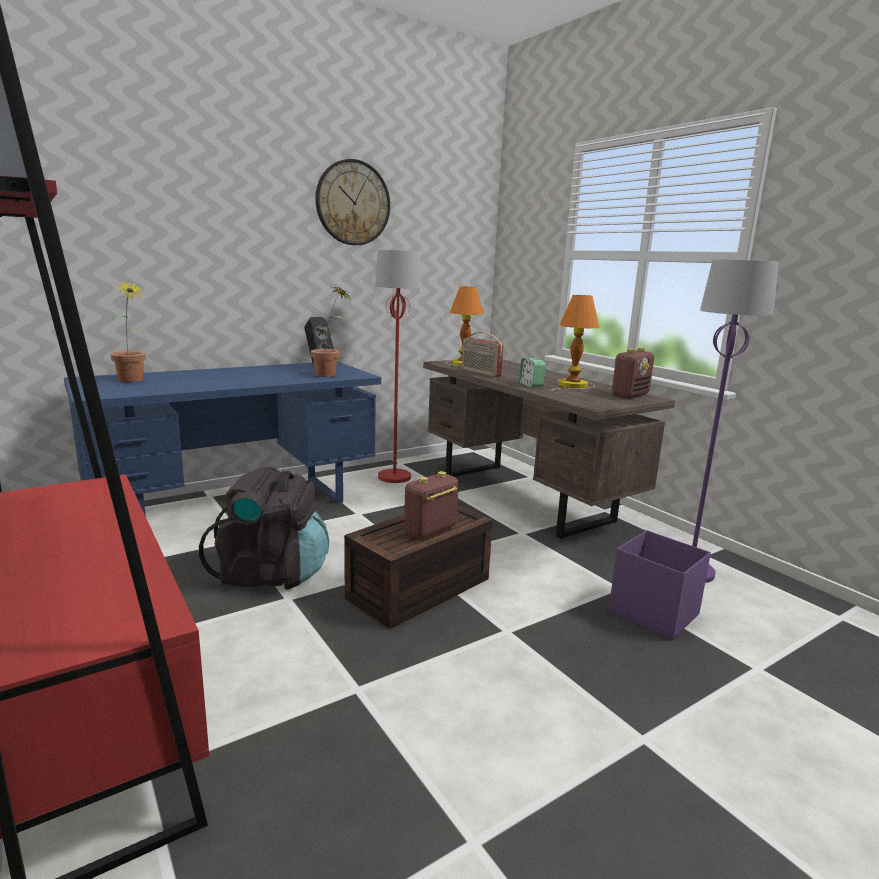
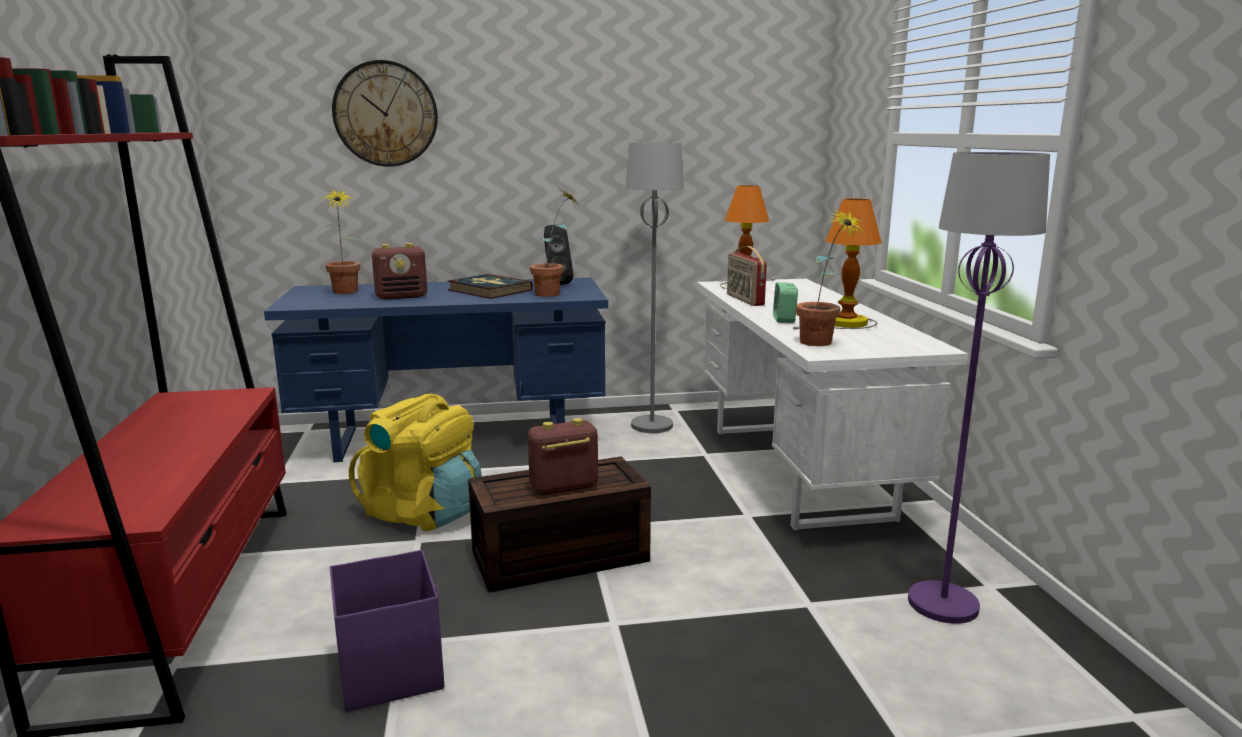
camera: 25 degrees right, 0 degrees up
(270, 374) = (489, 290): none -> book
(271, 574) = (424, 513): black backpack -> yellow backpack
(353, 203) = (615, 86): wall clock -> wall clock (385, 114)
(394, 477) = (652, 425): red floor lamp -> grey floor lamp
(525, 497) = (798, 471): brown desk -> white desk
(585, 400) = (822, 344): none -> potted plant
(630, 395) = (907, 341): radio -> radio (402, 297)
(652, 612) = (826, 643): purple storage box -> purple storage box (391, 670)

